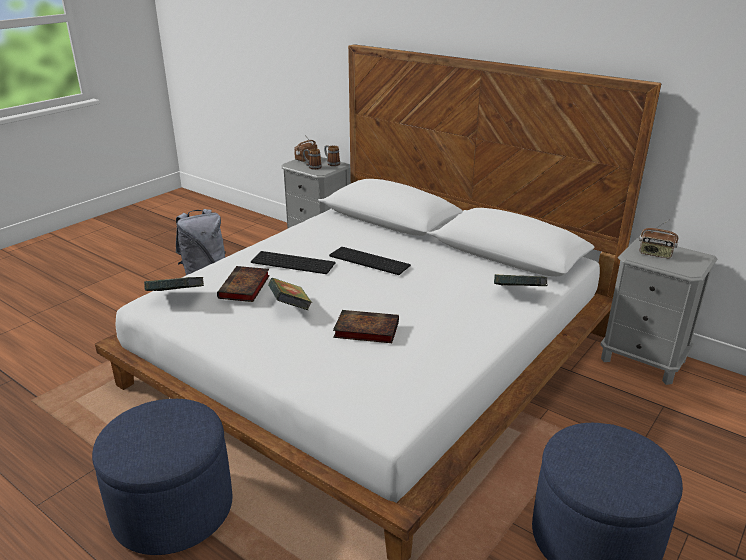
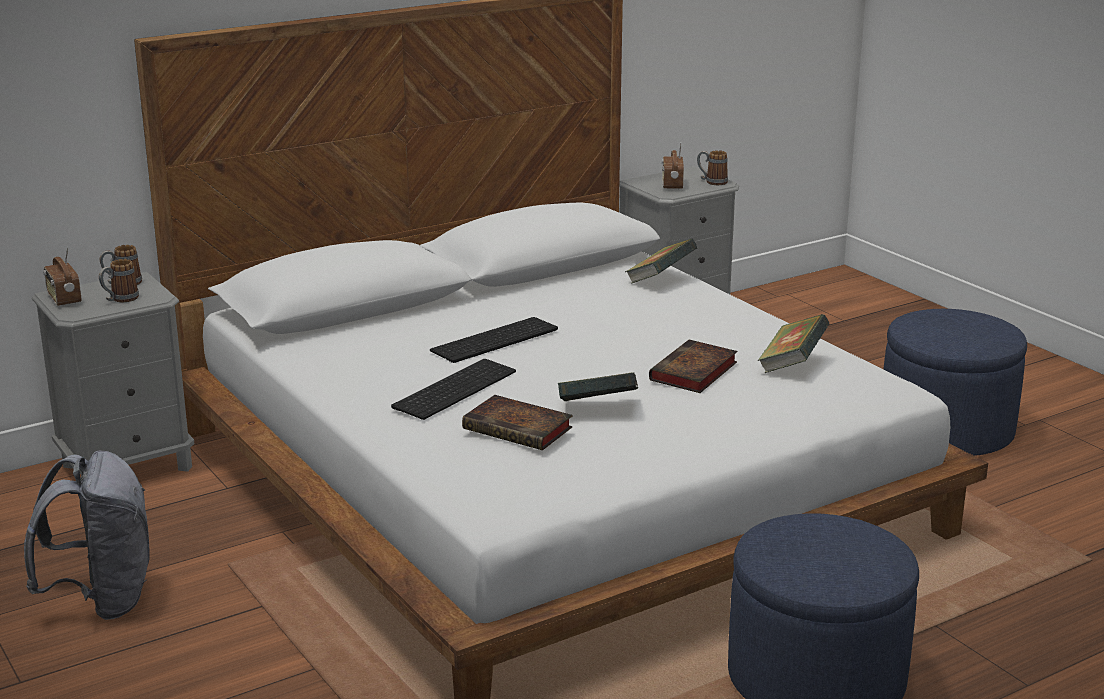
camera: 70 degrees left, 5 degrees down
(176, 297) = (506, 485): book -> book (792, 365)
(655, 254) = (671, 185): radio -> radio turned 135 degrees clockwise
(686, 267) = (712, 181): none -> mug

